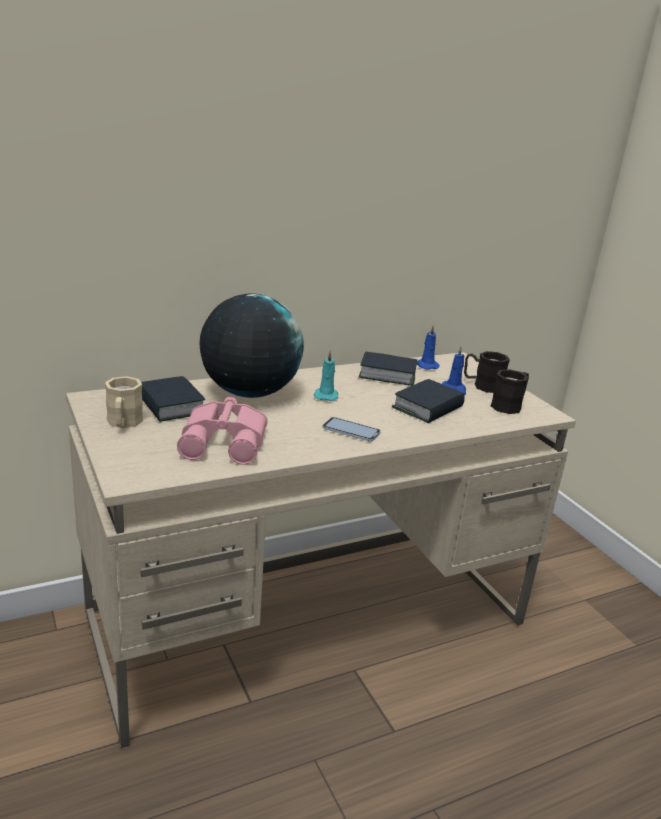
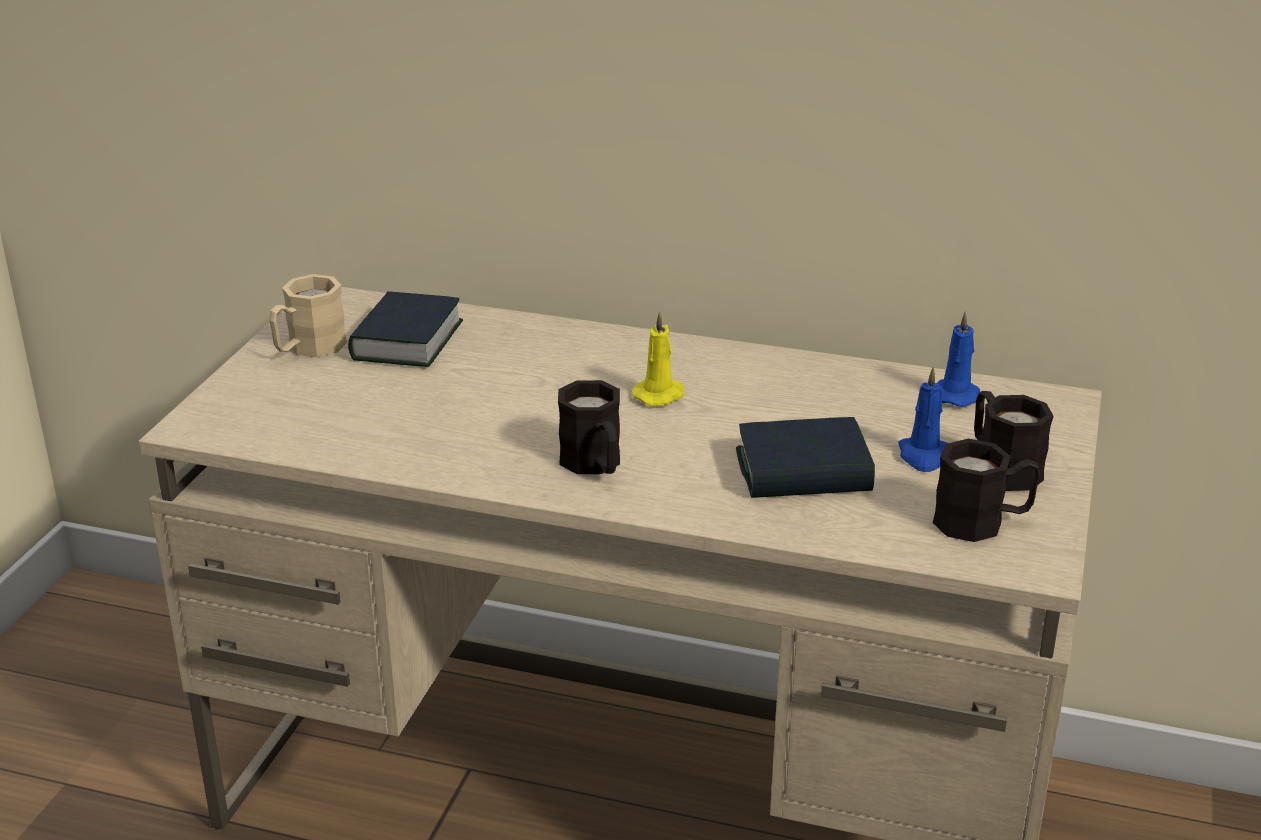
camera: 45 degrees right, 5 degrees up
(226, 441) = (391, 417): pink binoculars -> none
(249, 393) = (548, 353): globe -> none
(326, 396) = (660, 395): turquoise candle -> yellow candle
(351, 431) = (595, 465): phone -> black mug
(387, 374) = (841, 390): book -> none

